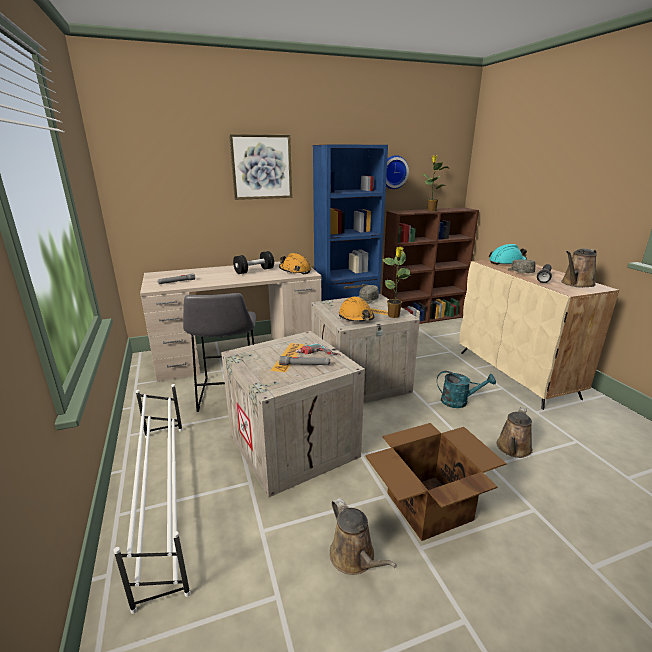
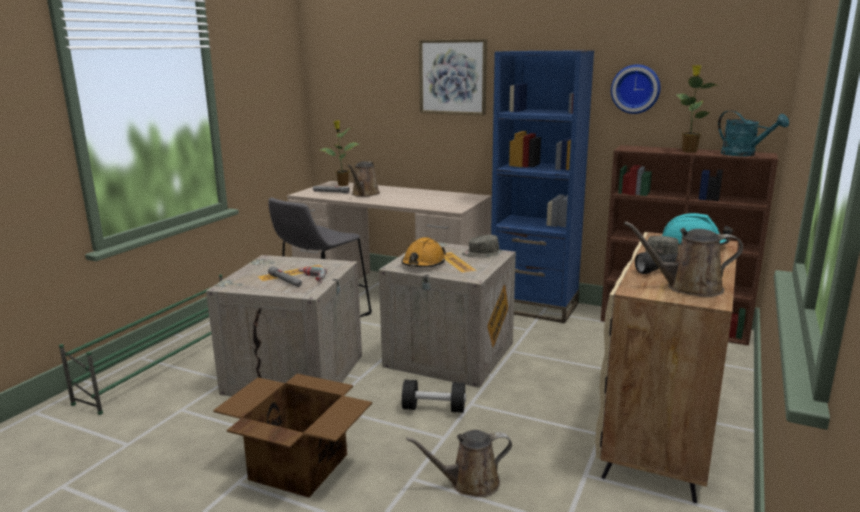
camera: 45 degrees right, 5 degrees down
(163, 497) = (173, 361): white shoe rack -> green shoe rack
(254, 271) = (414, 196): black dumbbell -> black dumbbell (434, 408)
(295, 270) = (449, 204): orange hard hat -> none
(354, 558) = (194, 457): brown watering can -> brown watering can (364, 194)
(393, 316) = (463, 273): potted plant -> potted plant (342, 185)
(459, 401) = (512, 419): turquoise watering can -> turquoise watering can (744, 154)

